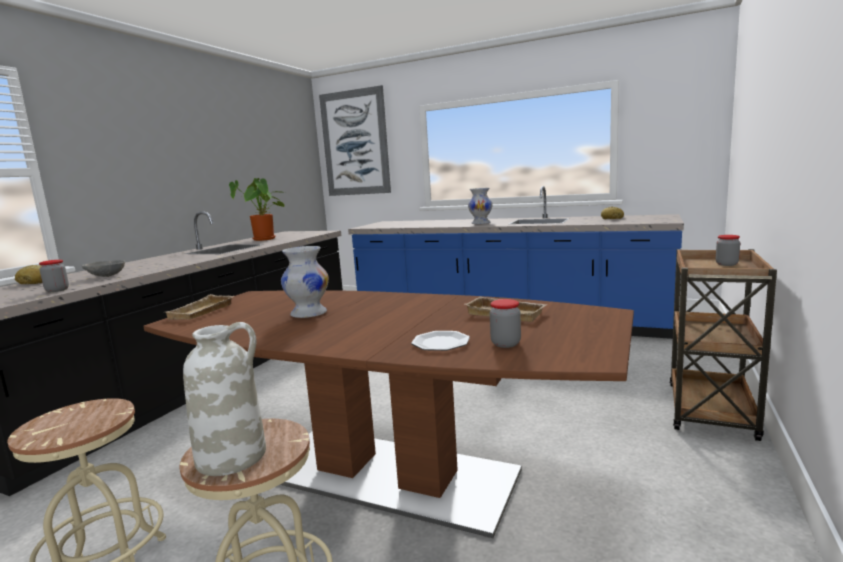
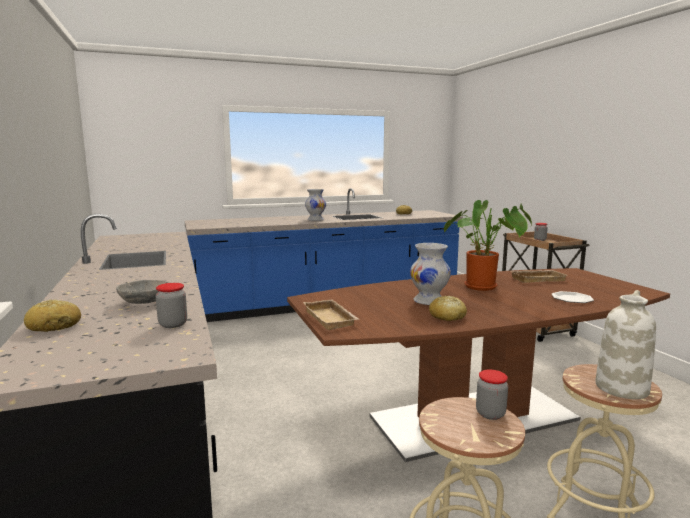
camera: 45 degrees left, 0 degrees up
(264, 239) = (132, 246): potted plant -> potted plant (484, 287)
(264, 329) = (447, 316): none -> bread
(355, 143) = (140, 134): picture -> none
(505, 344) = (595, 292): jar -> jar (490, 414)

